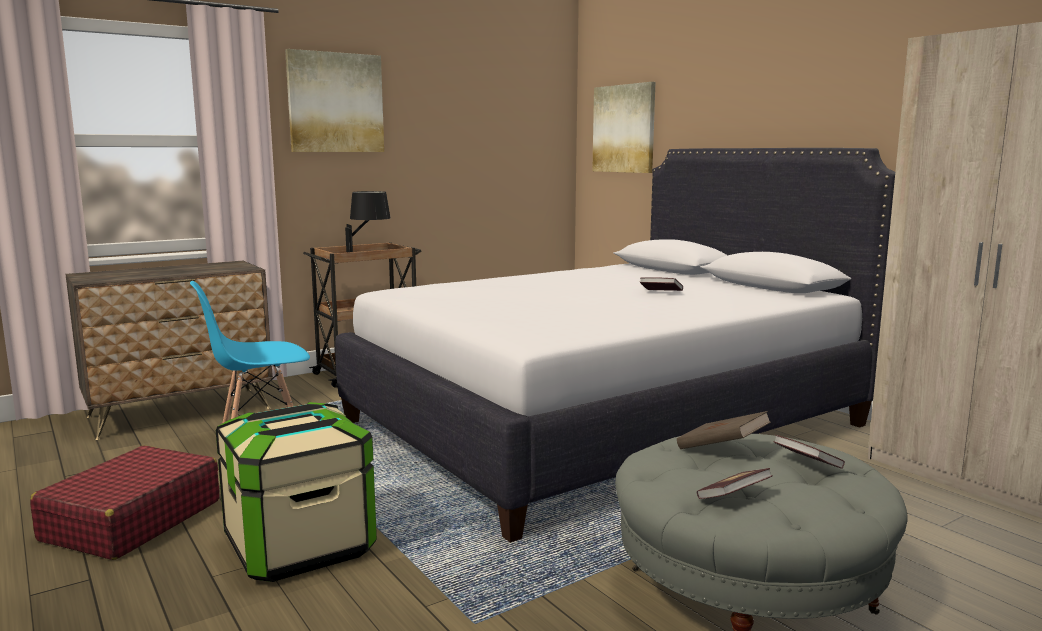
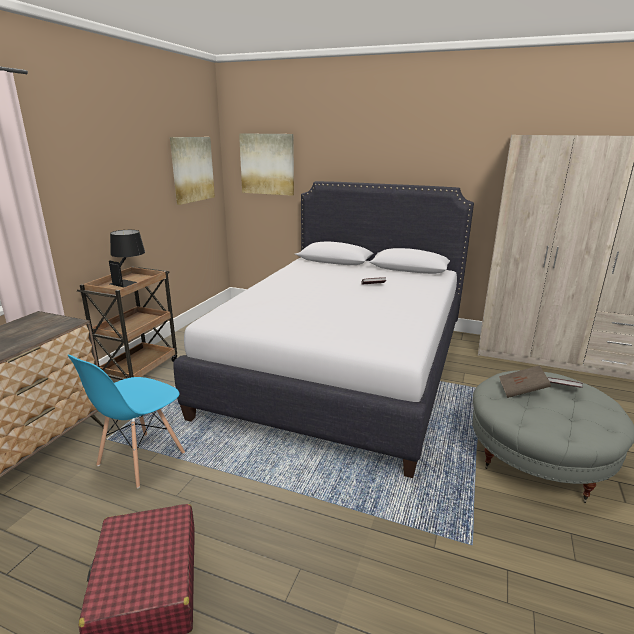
camera: 35 degrees left, 10 degrees up
(300, 546) = (306, 542): storage box -> none
(335, 103) = (77, 156): picture -> picture (192, 169)
(733, 497) = (576, 424): book -> none

